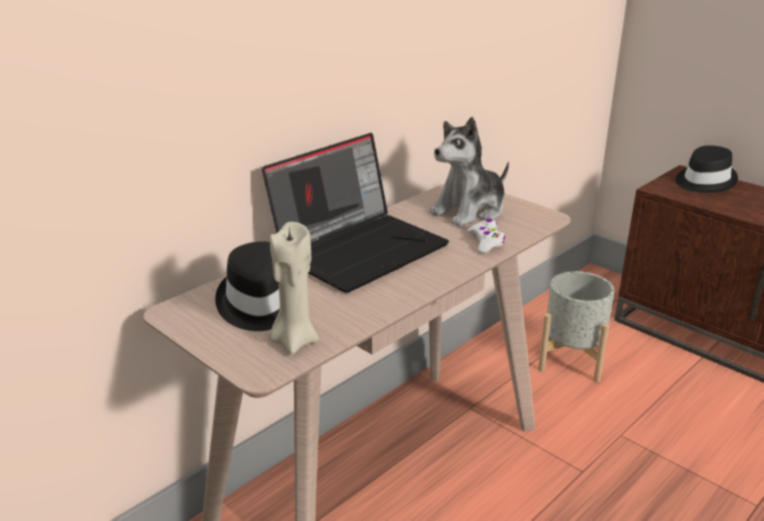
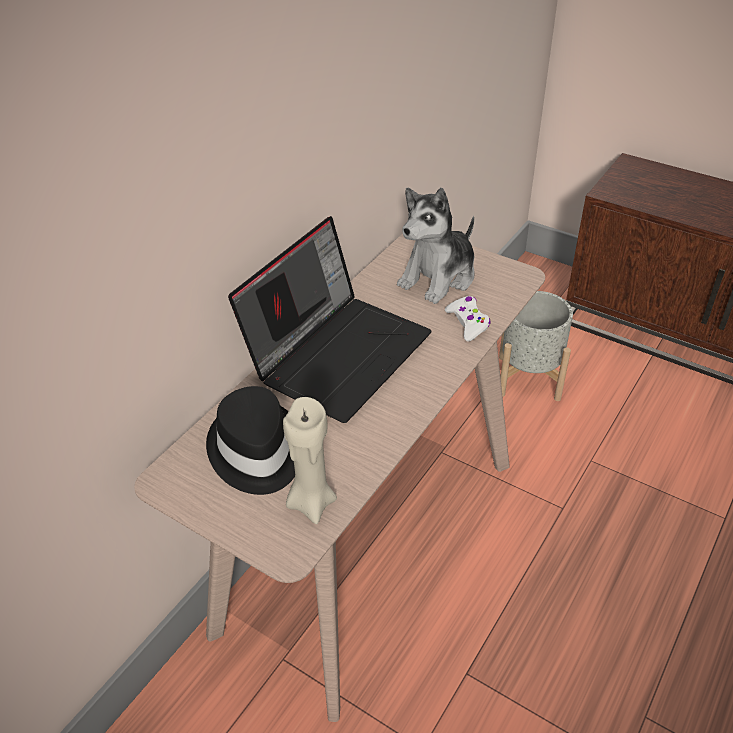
camera: 10 degrees left, 15 degrees up
(703, 181) = (651, 176): black hat -> none

